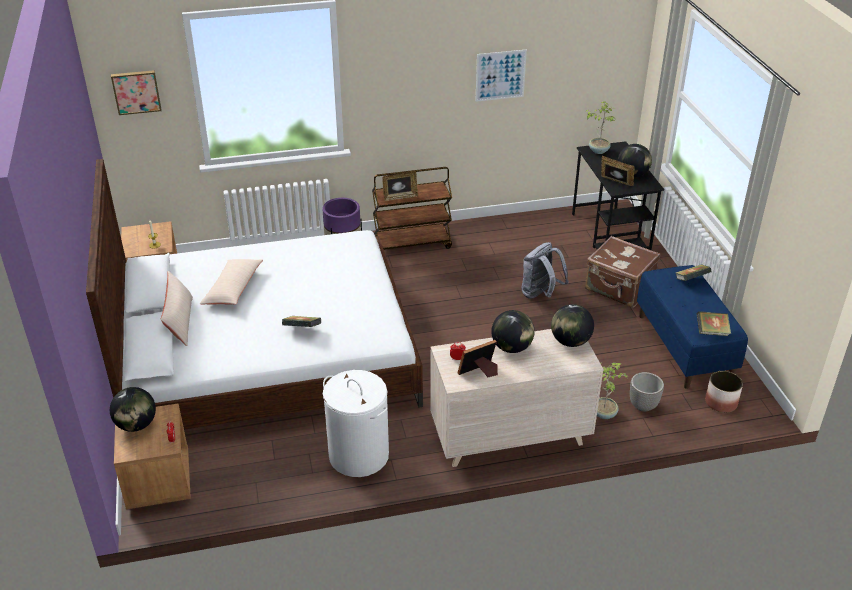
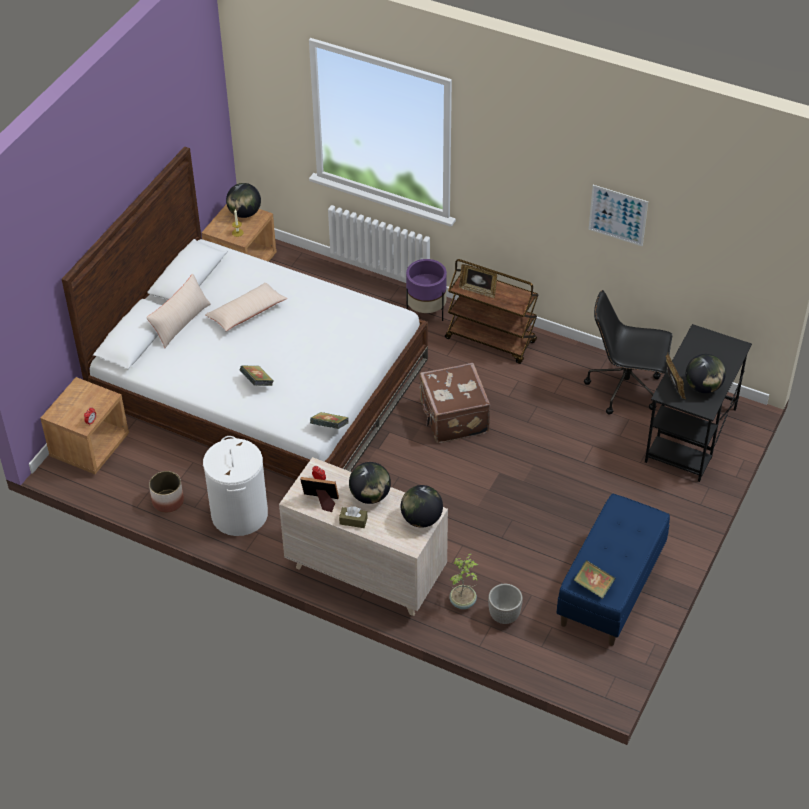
camera: 40 degrees right, 10 degrees up
(136, 91) = (264, 88): picture -> none
(136, 425) = (79, 395): globe -> globe (244, 213)
(522, 371) = (353, 521): none -> brown tissue box
(536, 229) = (626, 388): none -> black office chair
(540, 294) = (546, 459): grey backpack -> none
(598, 150) = (707, 340): potted plant -> none
(619, 288) = (626, 496): brown suitcase -> brown suitcase (453, 418)
(691, 280) = (644, 528): book -> book (329, 427)
(721, 402) = (575, 657): planter -> planter (168, 501)

